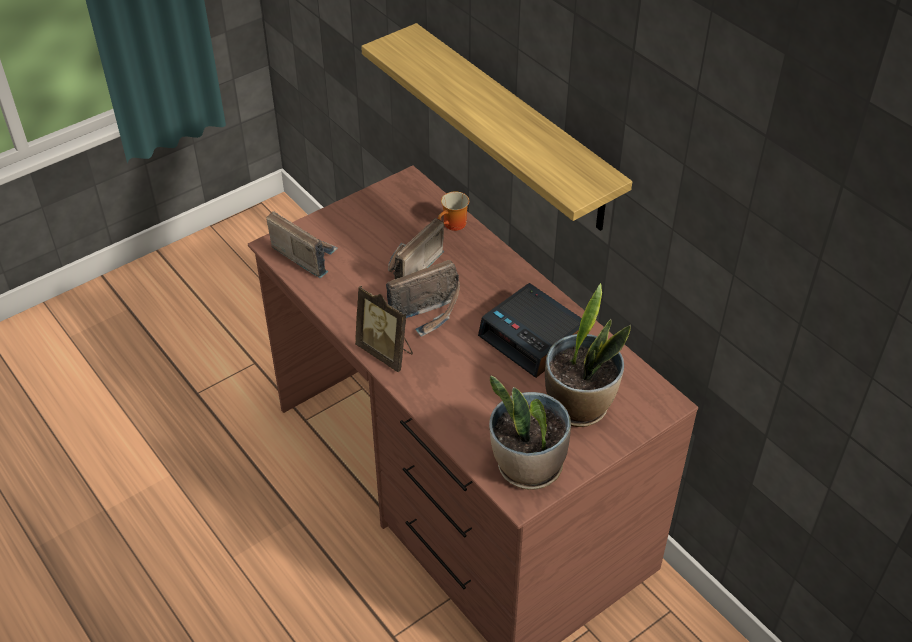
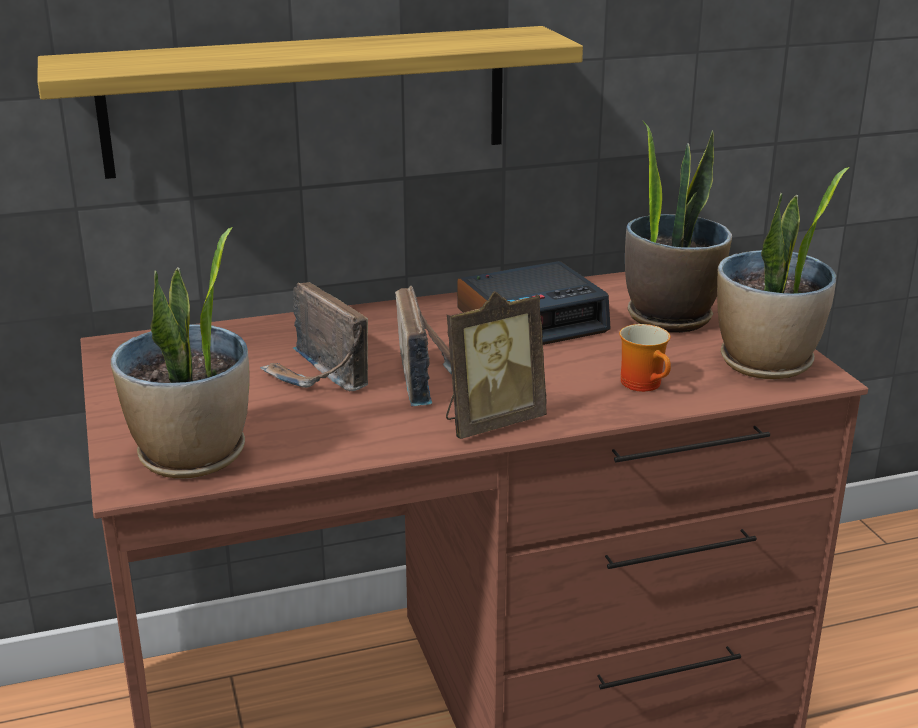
camera: 70 degrees left, 20 degrees down
(305, 254) = (193, 456): radio -> potted plant
(454, 225) = (257, 331): mug -> mug (646, 384)

